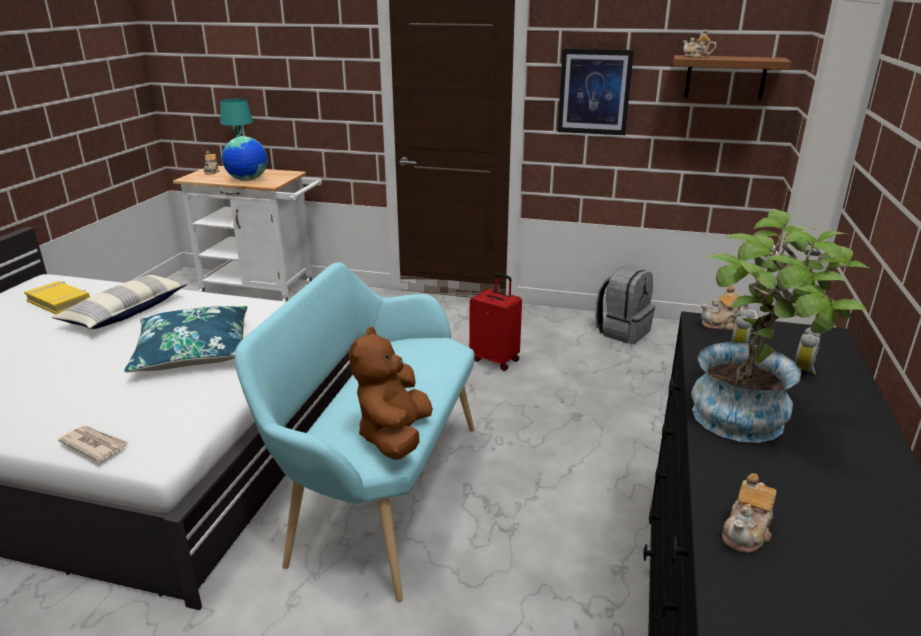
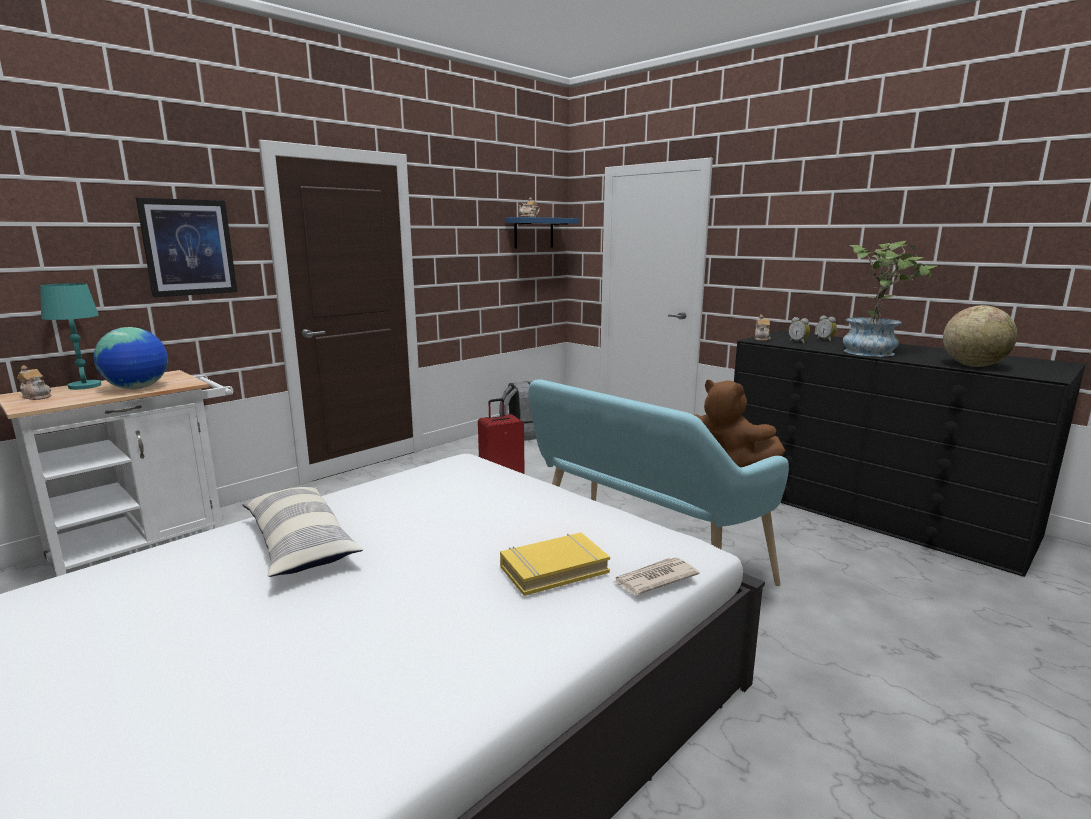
camera: 60 degrees left, 10 degrees down
(59, 301) = (156, 590): yellow book -> yellow book (553, 569)
(194, 352) = (483, 516): blue pillow -> none
(594, 92) = (461, 248): picture -> picture (188, 247)
(725, 77) = (533, 233): brown shelf -> blue shelf
(746, 533) = (973, 365): teapot -> globe

